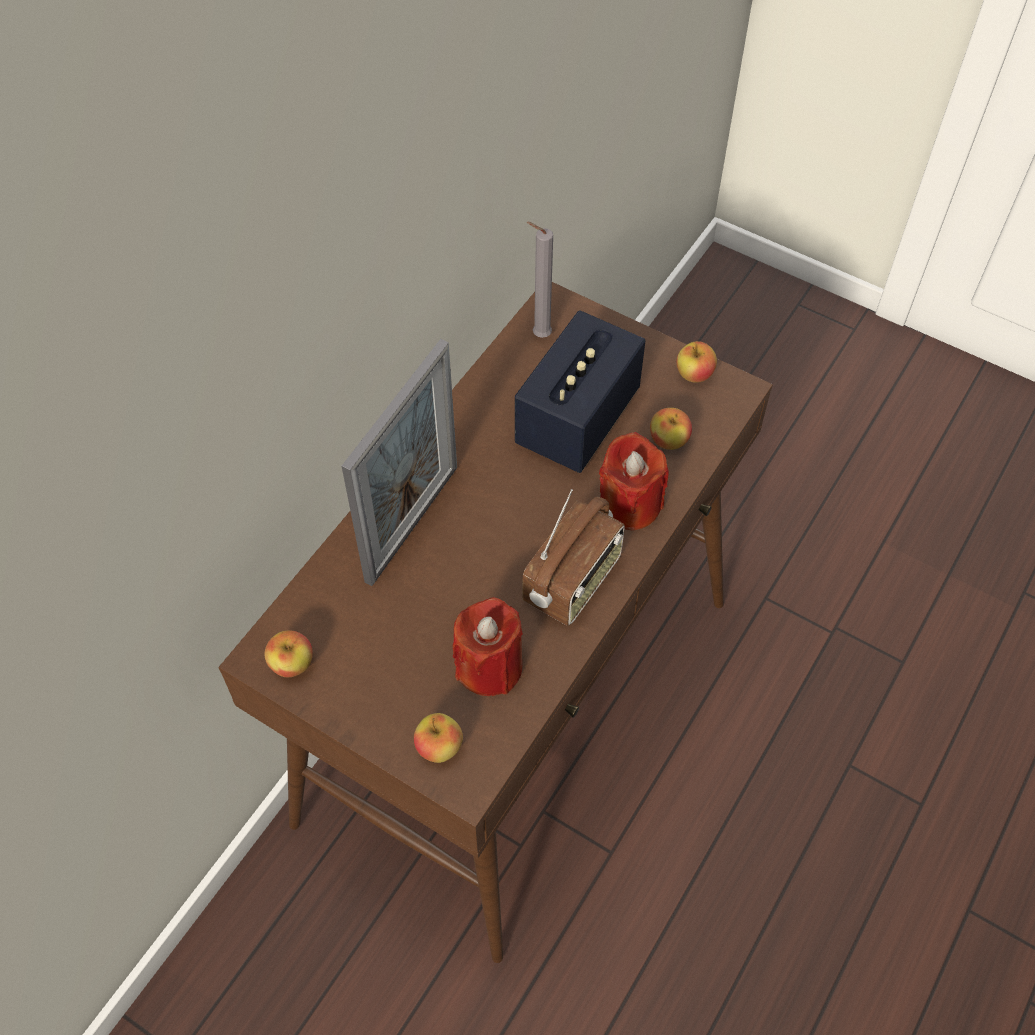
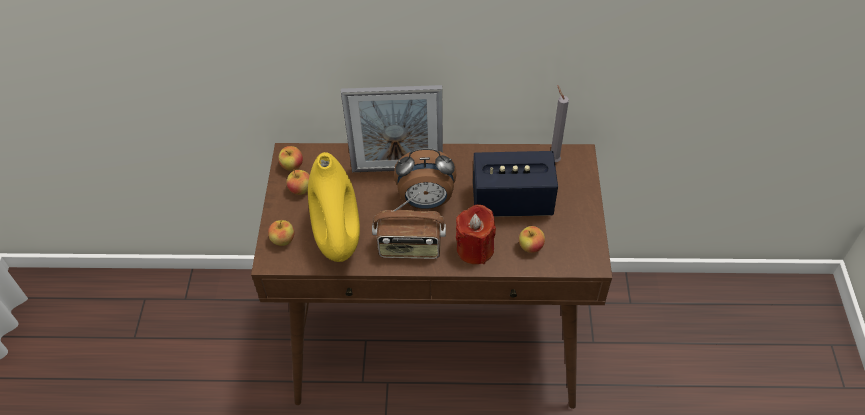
camera: 60 degrees right, 5 degrees down
(489, 666) = (338, 238): red candle -> yellow vase
(503, 519) = (426, 202): none -> alarm clock
(694, 374) = (586, 238): apple -> apple (300, 190)

